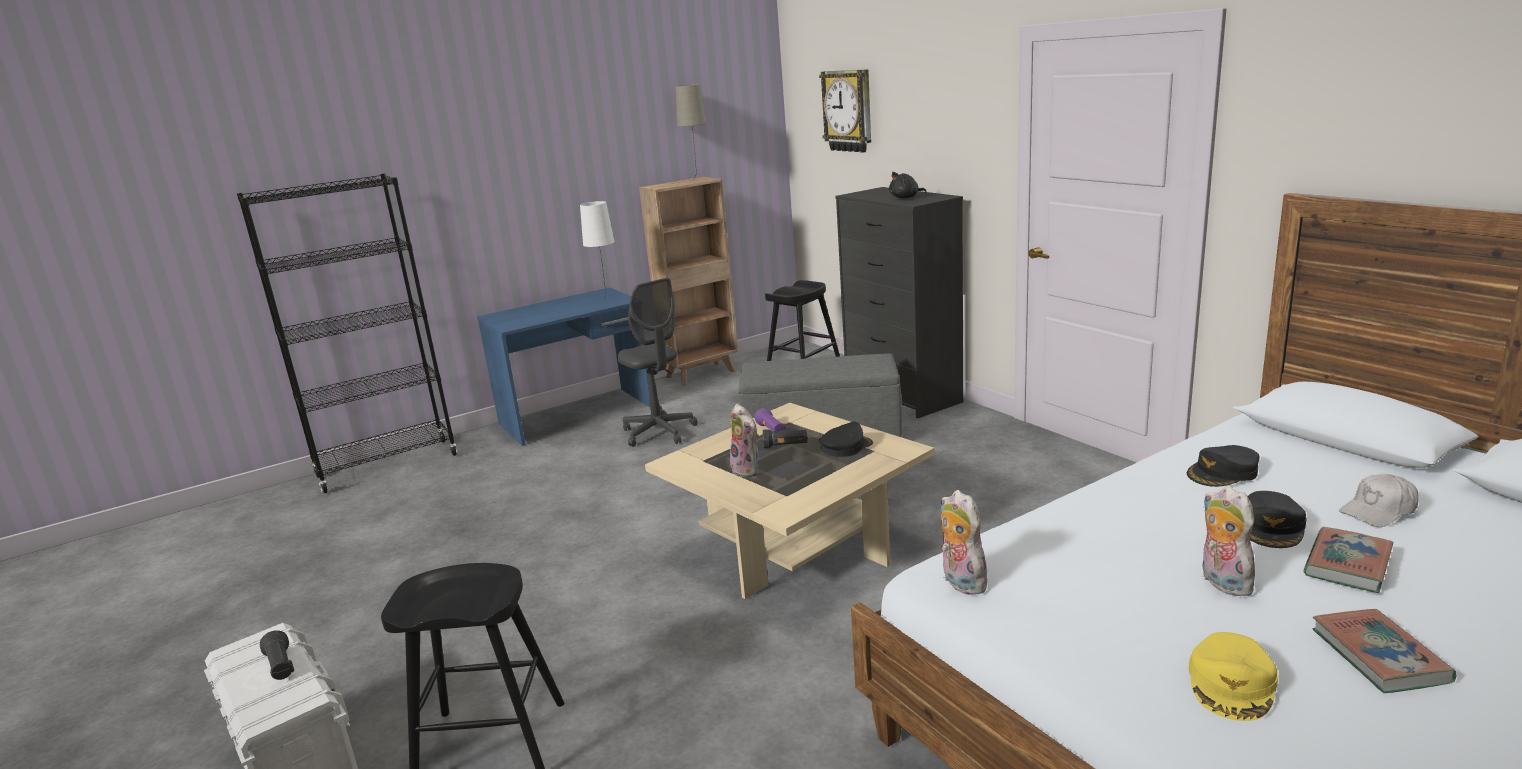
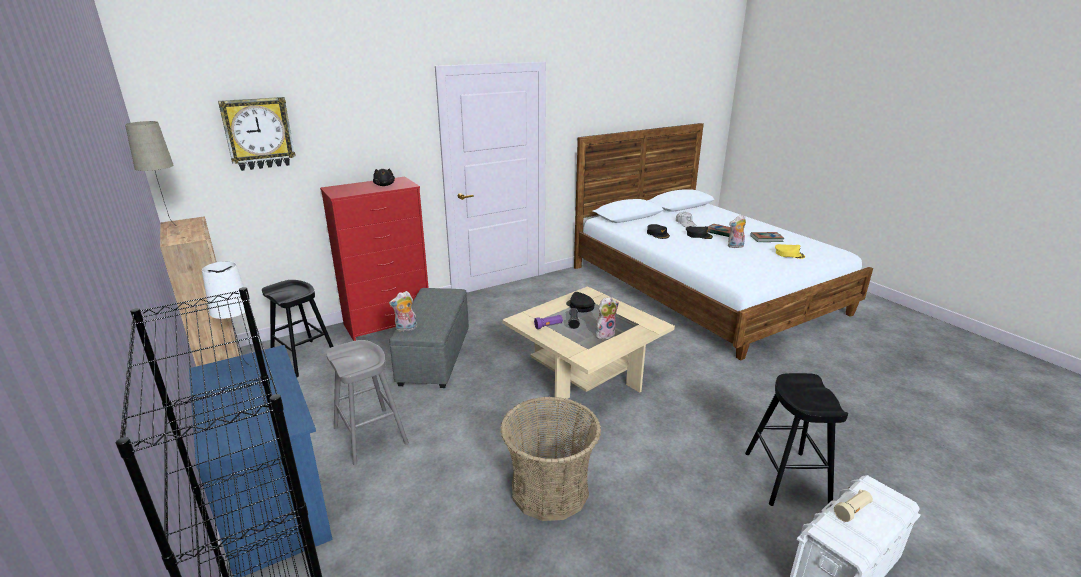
camera: 90 degrees left, 5 degrees up
(281, 667) = (852, 511): black flashlight -> beige flashlight
(543, 536) = (549, 490): none -> basket
(659, 432) = (370, 435): grey office chair -> grey stool
(903, 395) = (388, 323): black dresser -> red dresser
(960, 582) = (748, 279): plush toy -> plush toy (406, 329)

